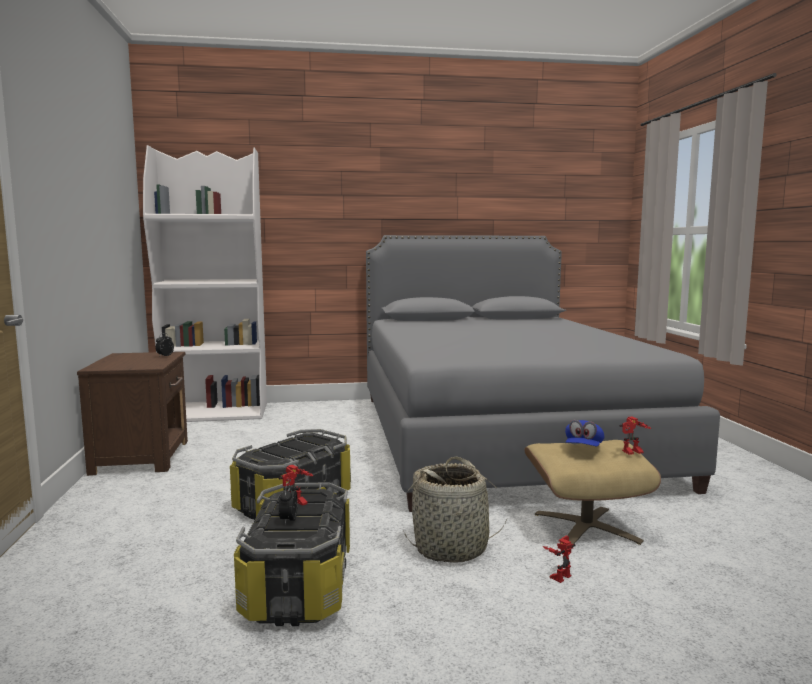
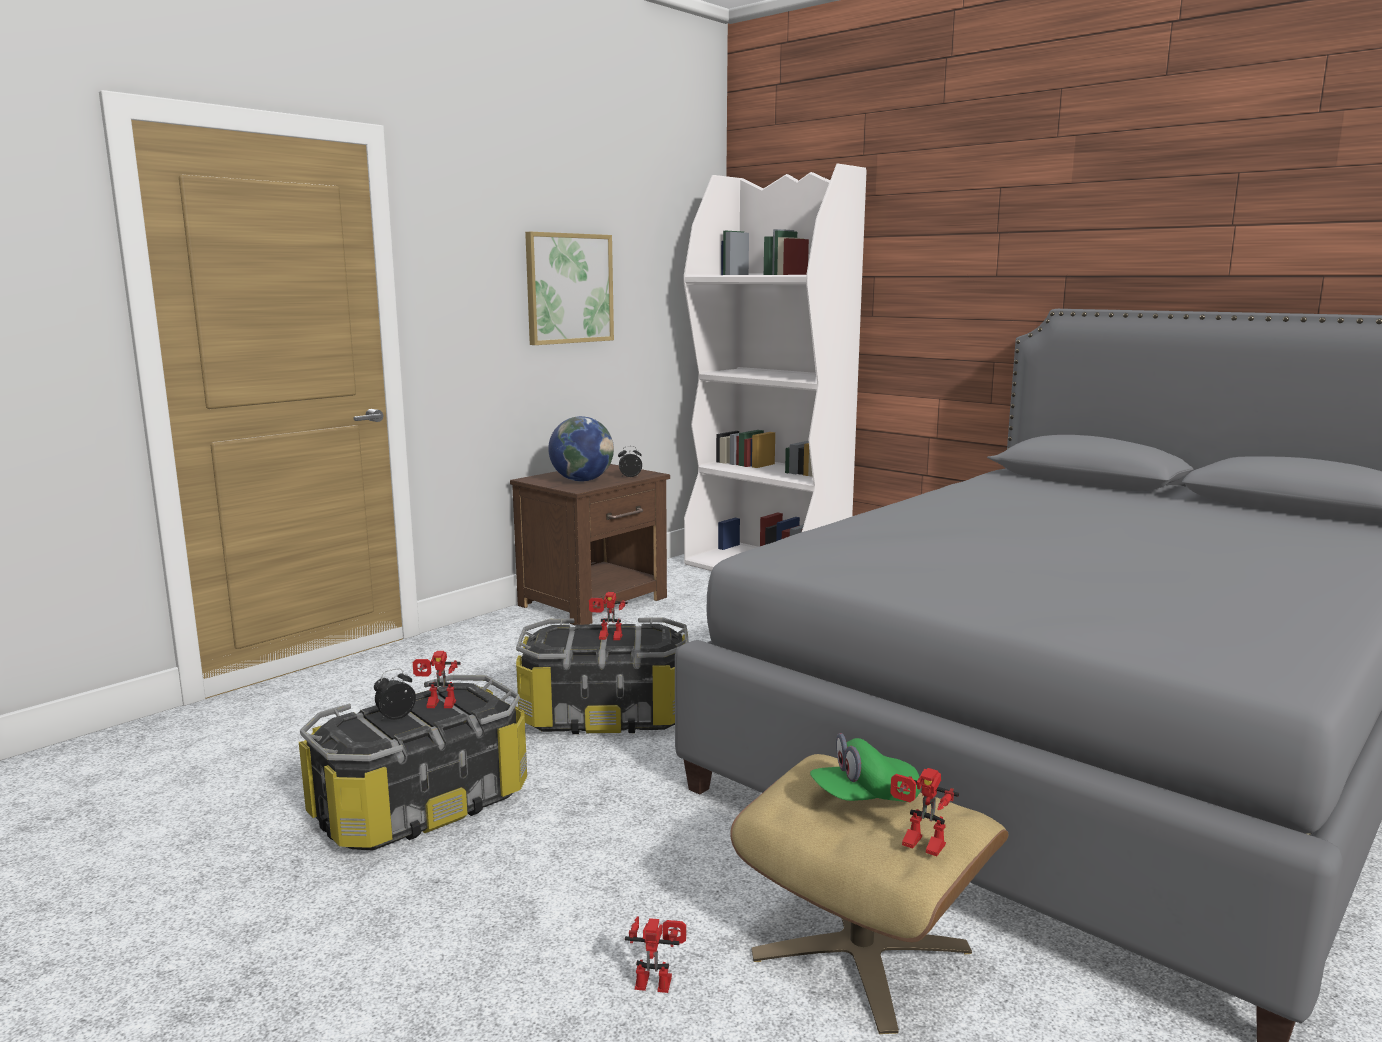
camera: 50 degrees right, 5 degrees up
(88, 218) = (569, 288): none -> picture
(138, 363) = (582, 480): none -> globe
(294, 447) = (608, 638): none -> toy robot
(452, 548) = (627, 861): basket -> none
(583, 448) = (864, 798): blue cap -> green cap

